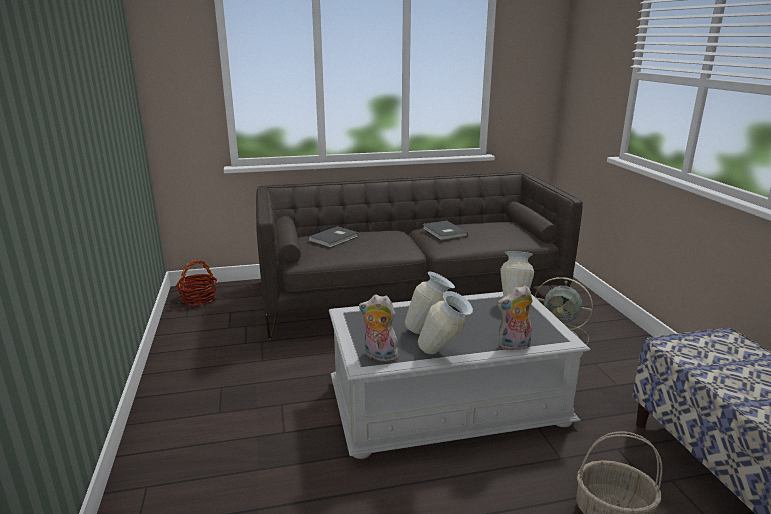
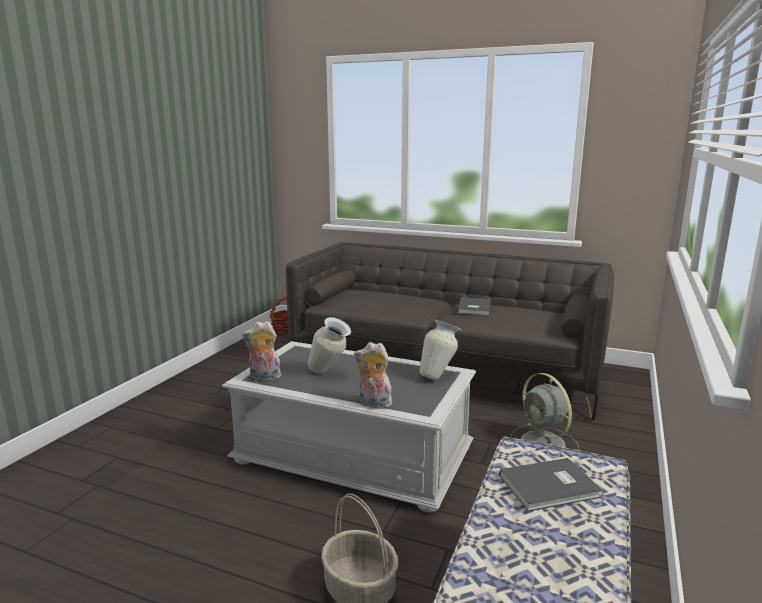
camera: 35 degrees right, 5 degrees down
(334, 238) = (372, 295): grey book -> grey book (551, 487)
(379, 356) = (264, 378): plush toy -> plush toy turned 60 degrees counterclockwise
(444, 354) = (308, 391): vase -> none

